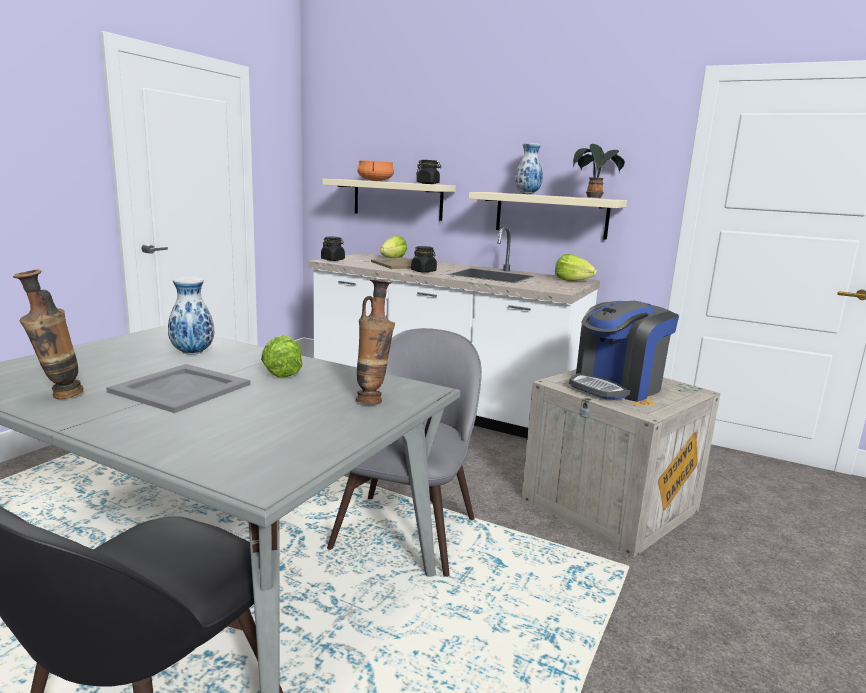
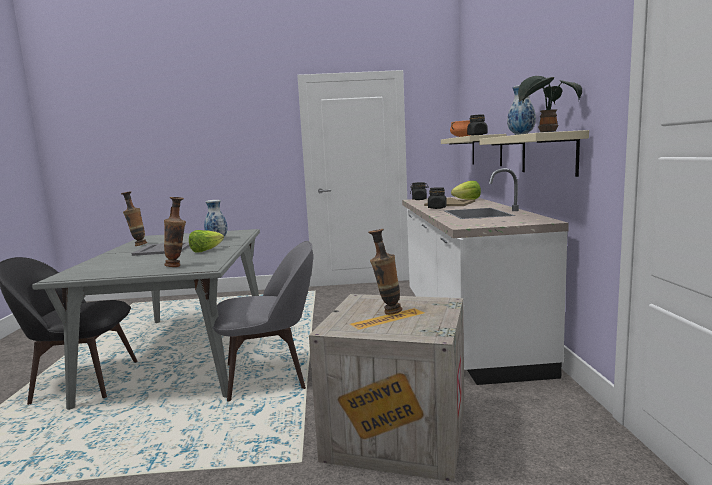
camera: 60 degrees right, 5 degrees down
(572, 280) = (529, 220): lettuce -> none
(617, 386) = (387, 312): coffee machine -> vase

